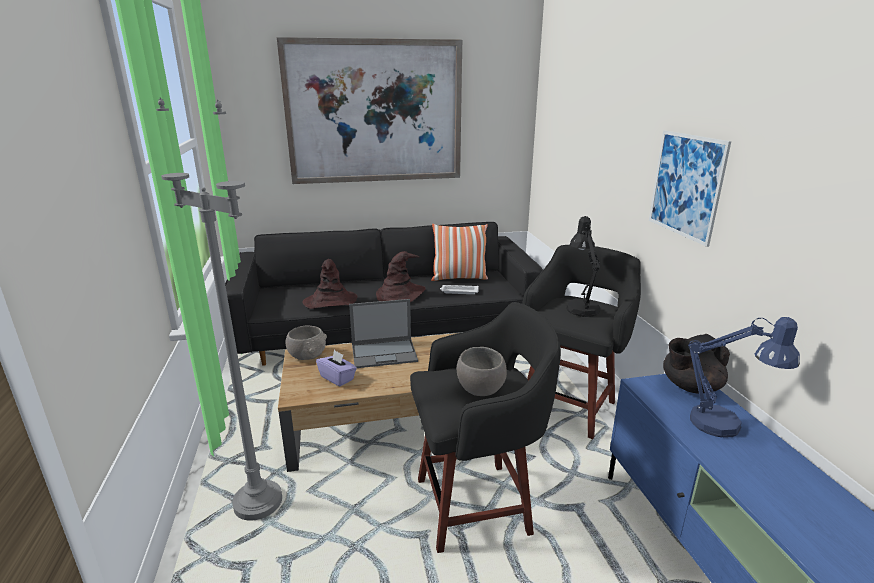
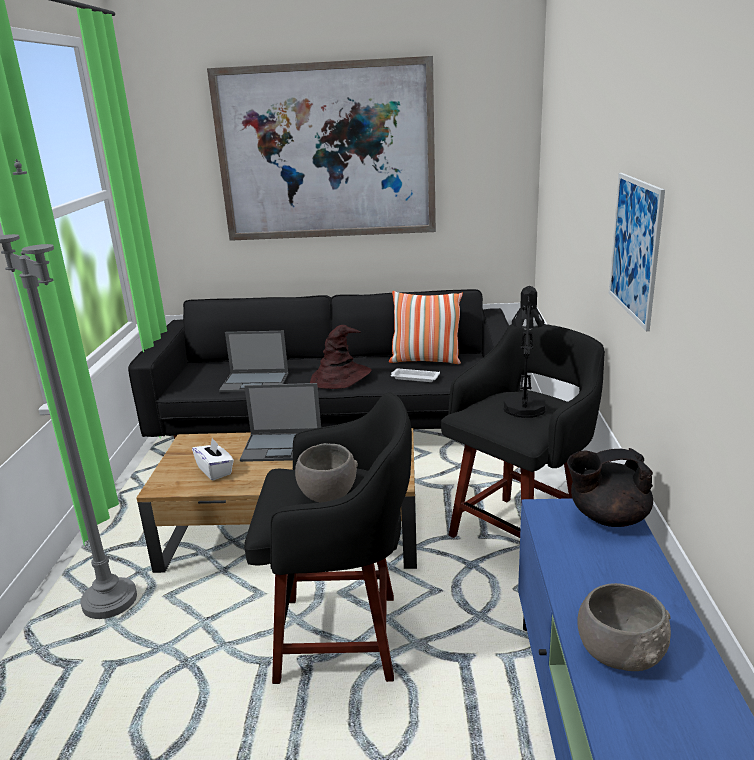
camera: 15 degrees right, 0 degrees up
(307, 355) = (197, 442): grey bowl -> grey bowl (620, 653)
(330, 301) = (255, 382): brown hat -> laptop
(337, 378) = (215, 471): purple tissue box -> white tissue box
(726, 426) = (618, 572): blue table lamp -> none

